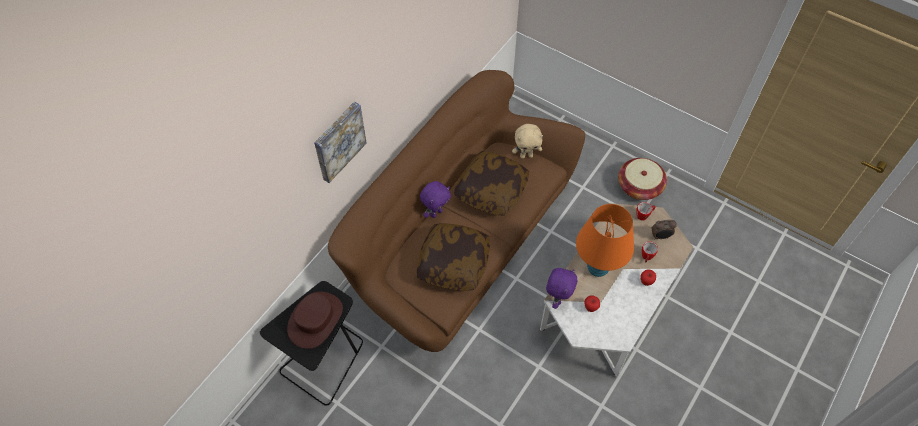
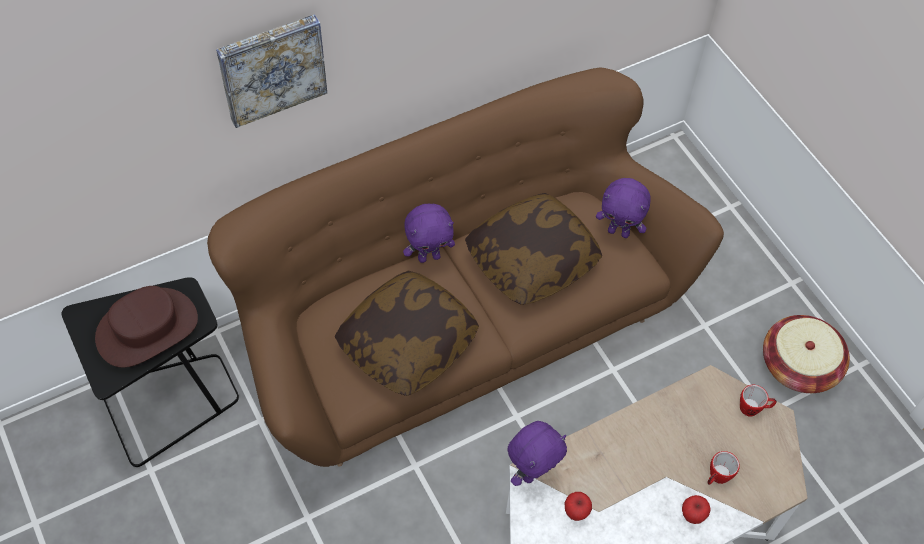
camera: 25 degrees right, 0 degrees up
(526, 155) = (619, 232): beige plush toy -> purple plush toy
(597, 268) = (625, 457): orange table lamp -> none
(660, 236) = (761, 455): alarm clock -> none

